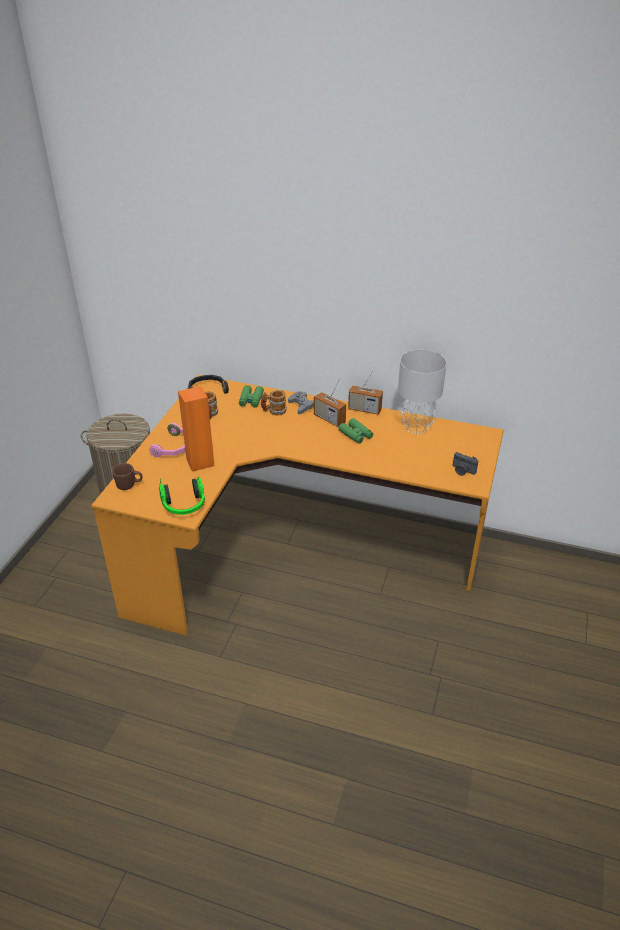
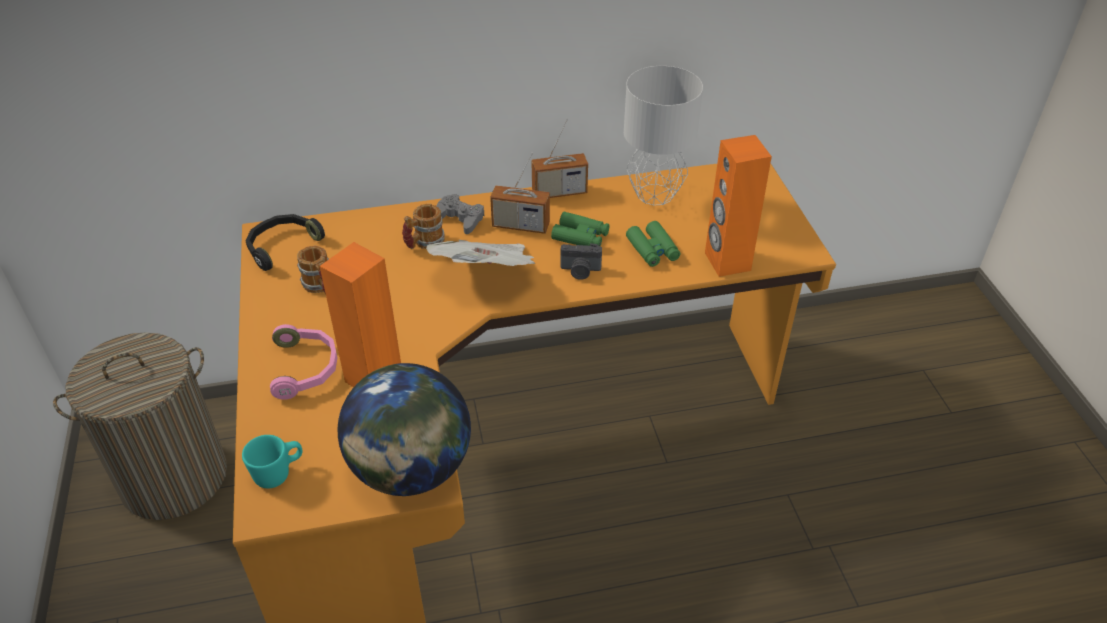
camera: 30 degrees left, 5 degrees up
(129, 485) = (279, 473): brown mug -> turquoise mug
(184, 506) = (411, 469): headphones -> globe
(251, 400) = (371, 237): green binoculars -> green binoculars (653, 250)
(292, 436) = (487, 274): none -> newspaper
(424, 474) = (726, 261): none -> orange speaker
(462, 471) = (771, 237): camera -> camera (580, 271)

